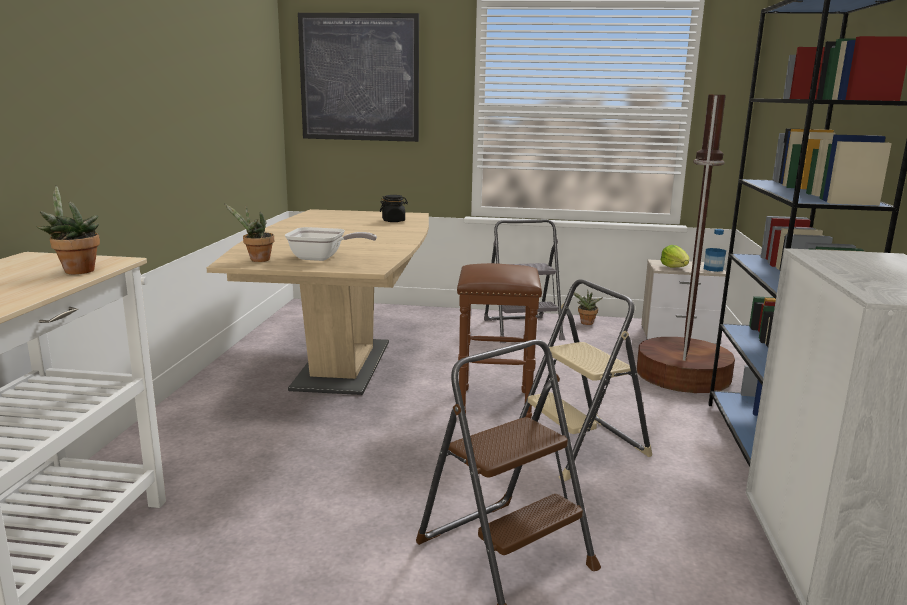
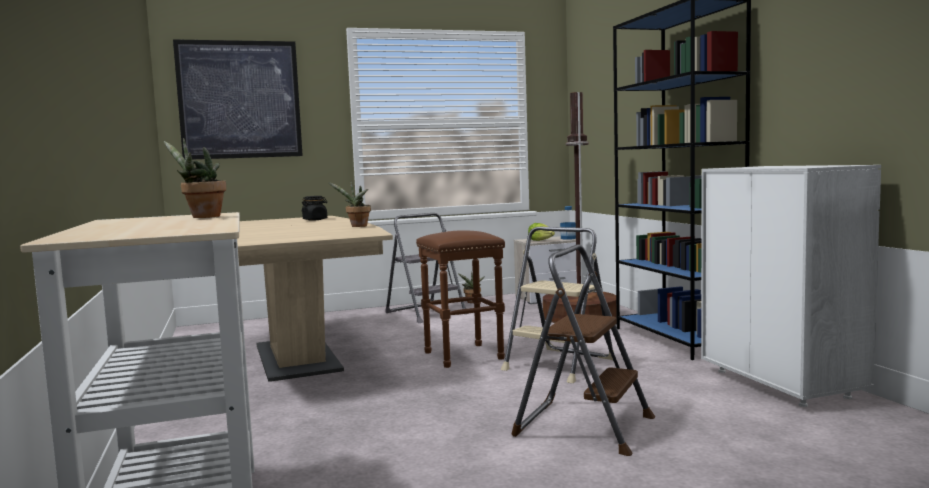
camera: 25 degrees left, 10 degrees down
(256, 260) = (256, 240): potted plant -> potted plant (357, 226)
(322, 258) = (314, 235): frying pan -> none

